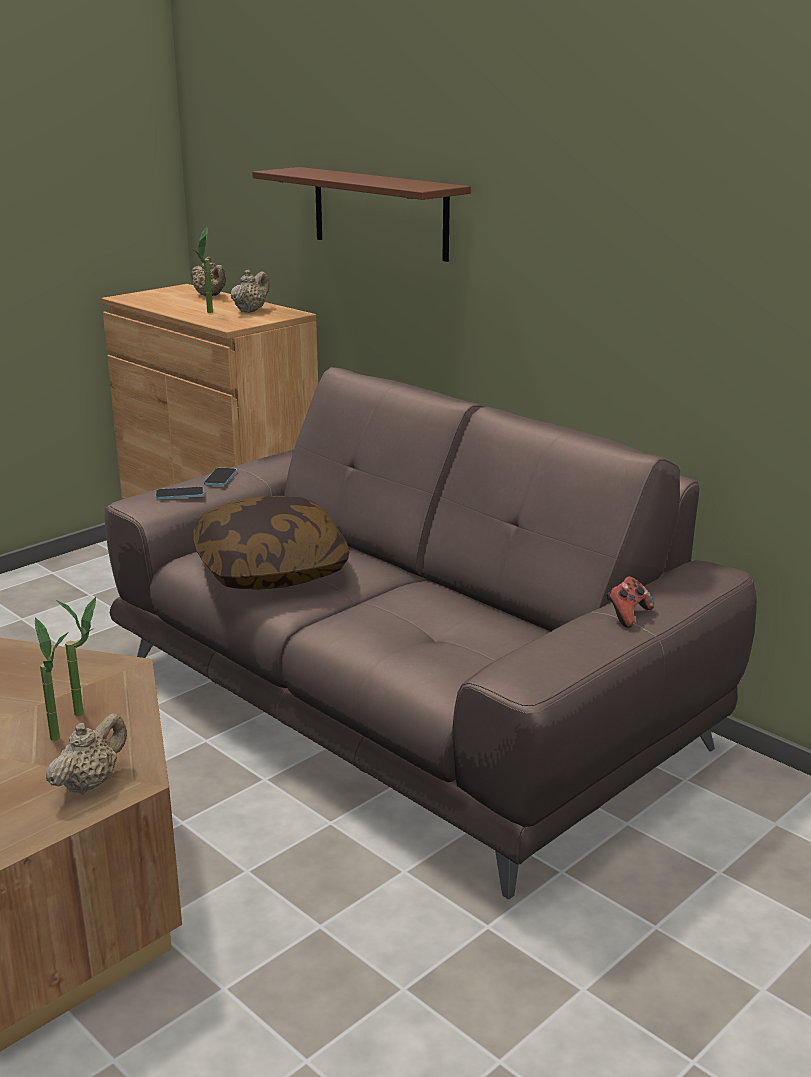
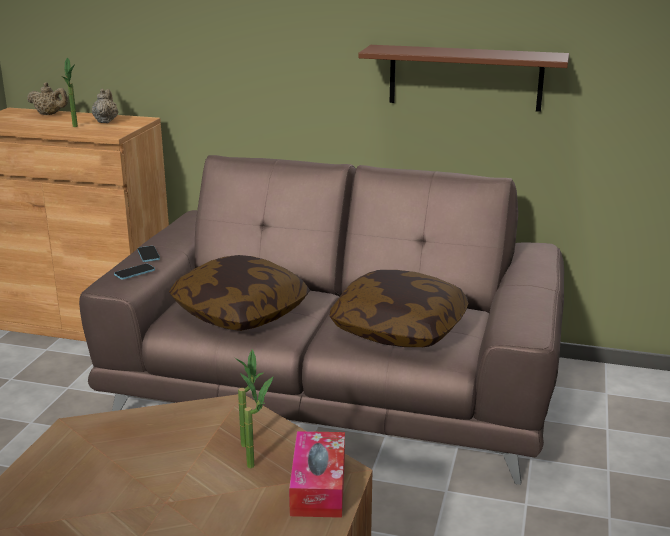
camera: 30 degrees left, 0 degrees up
(90, 783) = (318, 485): beige teapot -> tissue box
(379, 213) = (220, 34): brown shelf -> brown shelf (465, 78)
(425, 636) = (399, 329): none -> pillow
(627, 615) = (529, 282): game controller -> none

